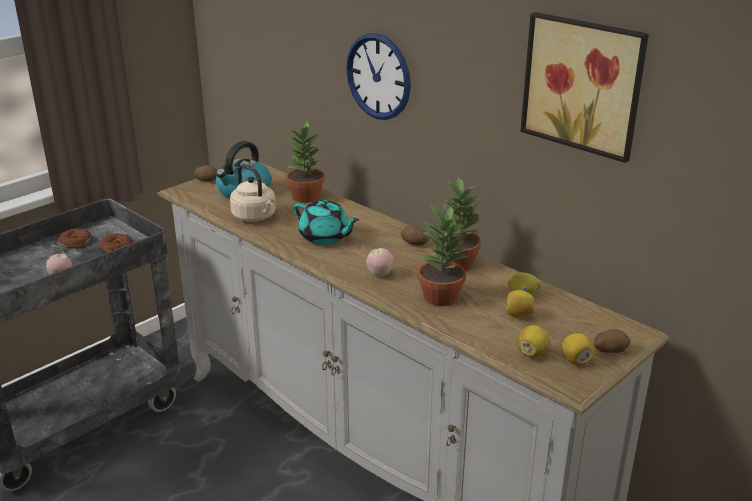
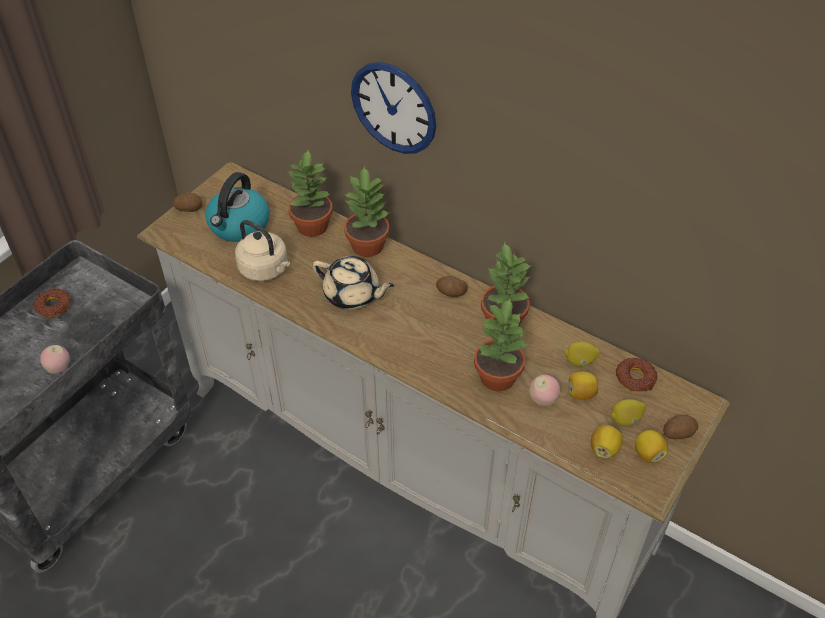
camera: 10 degrees left, 20 degrees up
(116, 247) = (105, 309): donut -> donut (635, 378)
(325, 237) = (353, 295): turquoise teapot -> beige teapot
(350, 211) = (368, 245): none -> potted plant
(380, 274) = (427, 349): apple -> apple (543, 400)
(558, 336) = (626, 420): none -> lemon
(584, 84) = (652, 168): picture -> none

